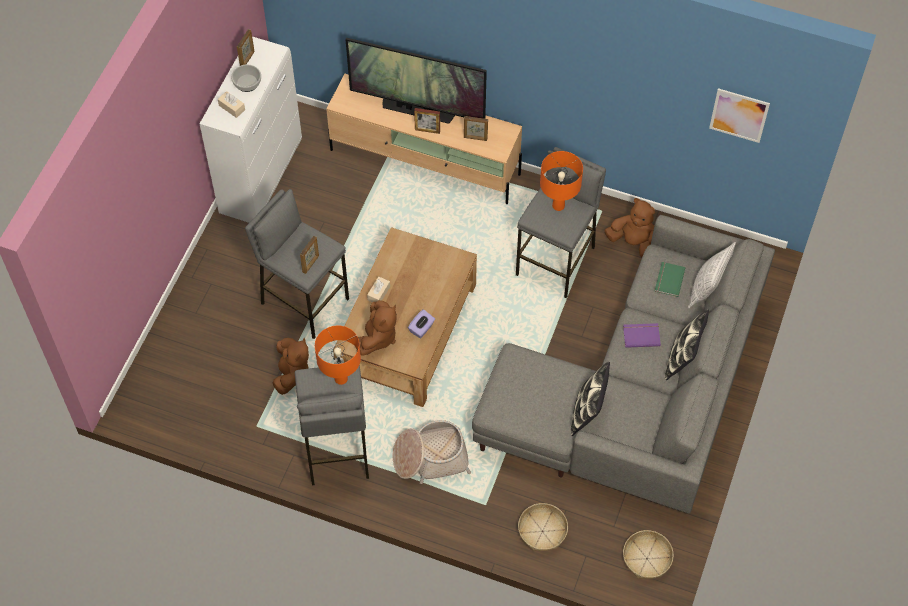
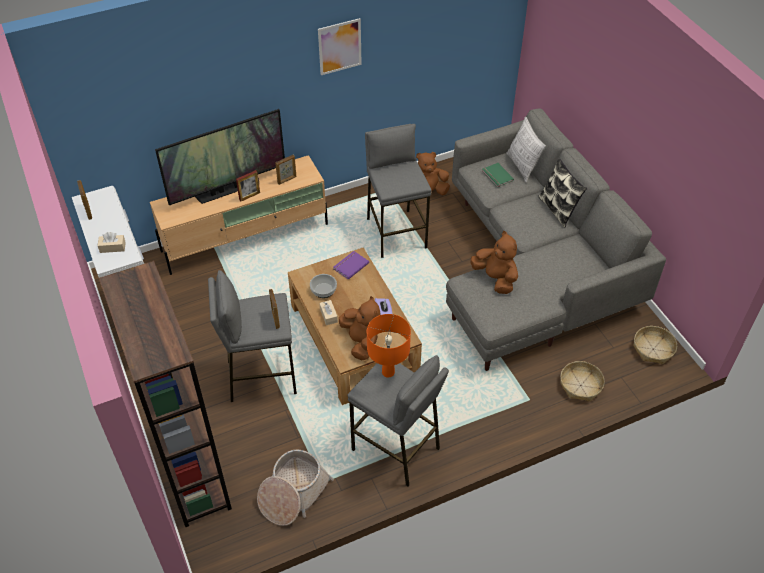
camera: 45 degrees left, 10 degrees down
(179, 334) = (191, 470): none -> brown bookcase
(247, 83) = (106, 225): bowl -> bowl (323, 290)
(291, 373) = (306, 428): brown plush toy -> brown plush toy (495, 278)
(430, 457) = (462, 401): basket -> basket (293, 493)
(558, 206) = (395, 173): orange table lamp -> none
(588, 412) = (547, 277): pillow -> none
(641, 335) = (520, 214): purple book -> purple book (350, 265)
(739, 115) = (469, 32): picture -> picture (340, 46)

